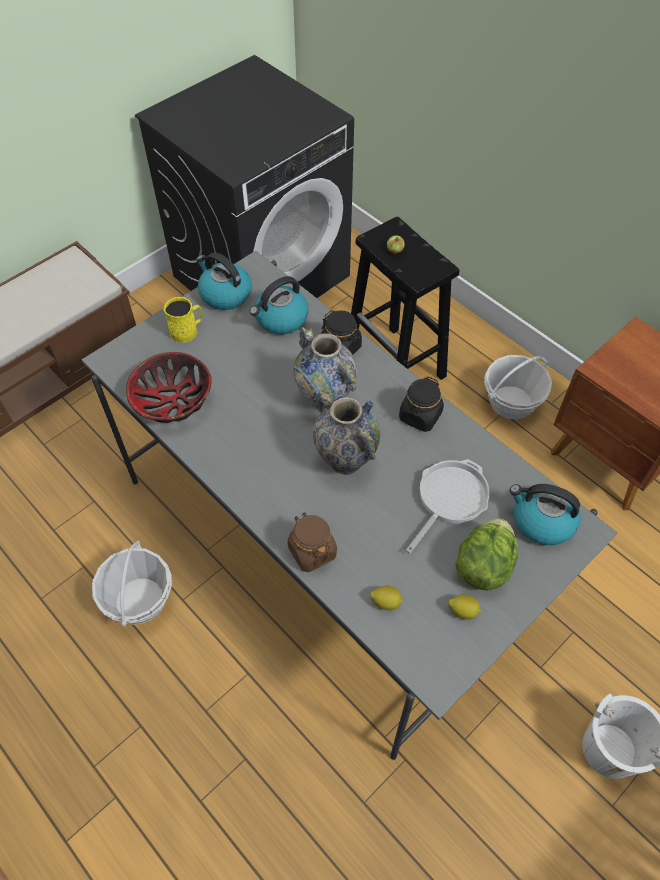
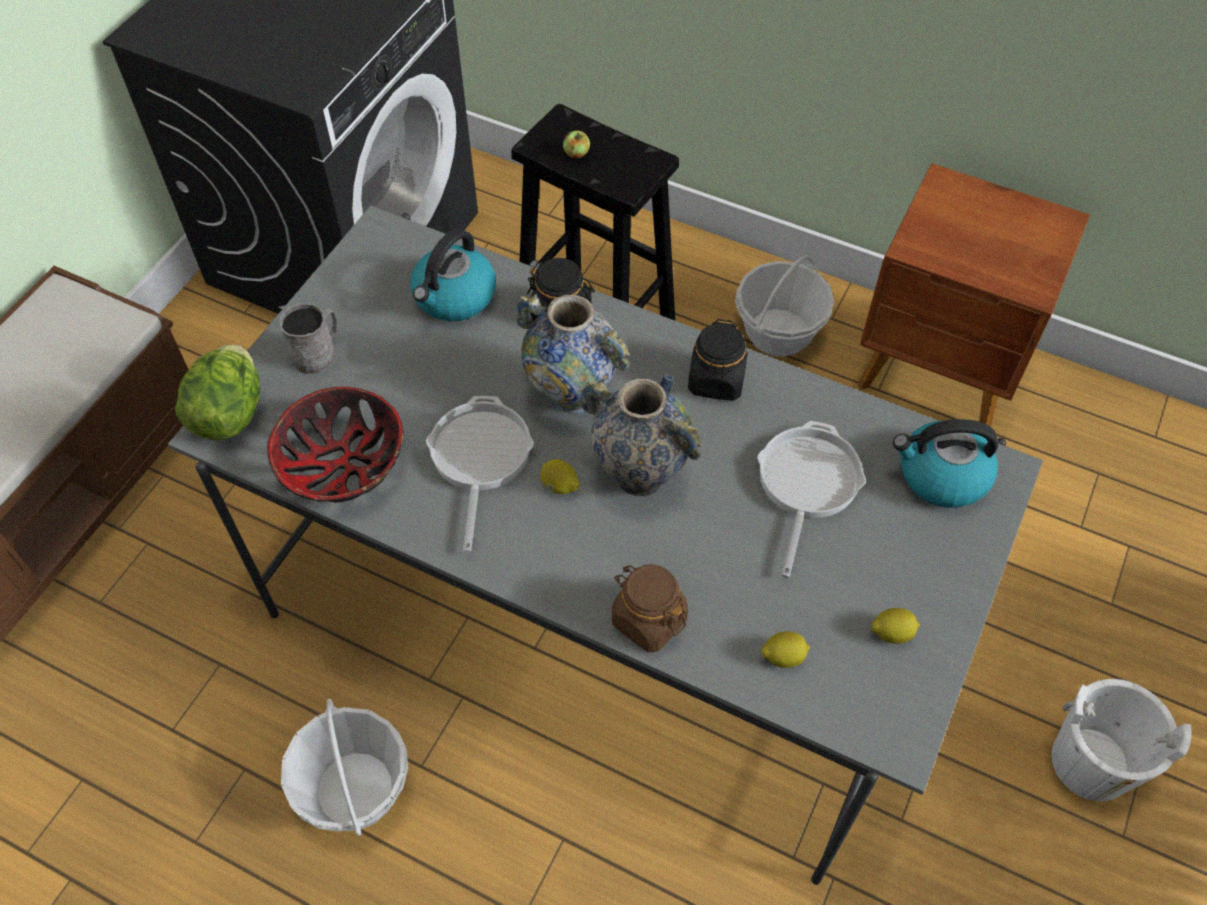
camera: 20 degrees left, 0 degrees up
(187, 330) = (319, 353): yellow mug -> grey mug
(225, 294) = (352, 283): kettle -> none
(253, 421) = (479, 458): none -> frying pan
(294, 452) = (559, 486): none -> lemon
(483, 566) = (892, 562): lettuce -> lettuce (229, 413)

